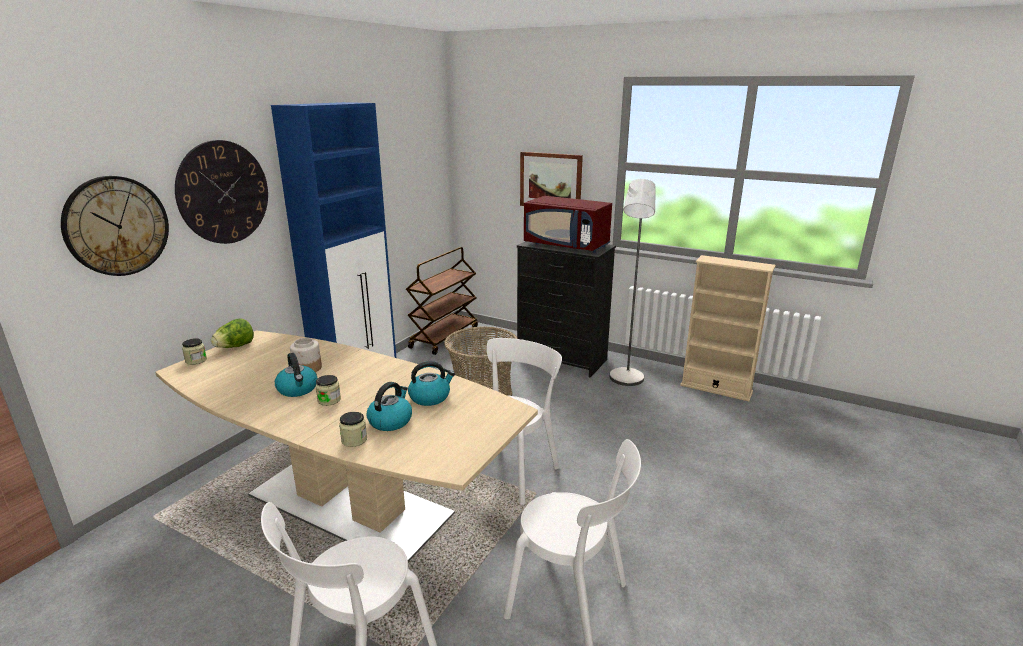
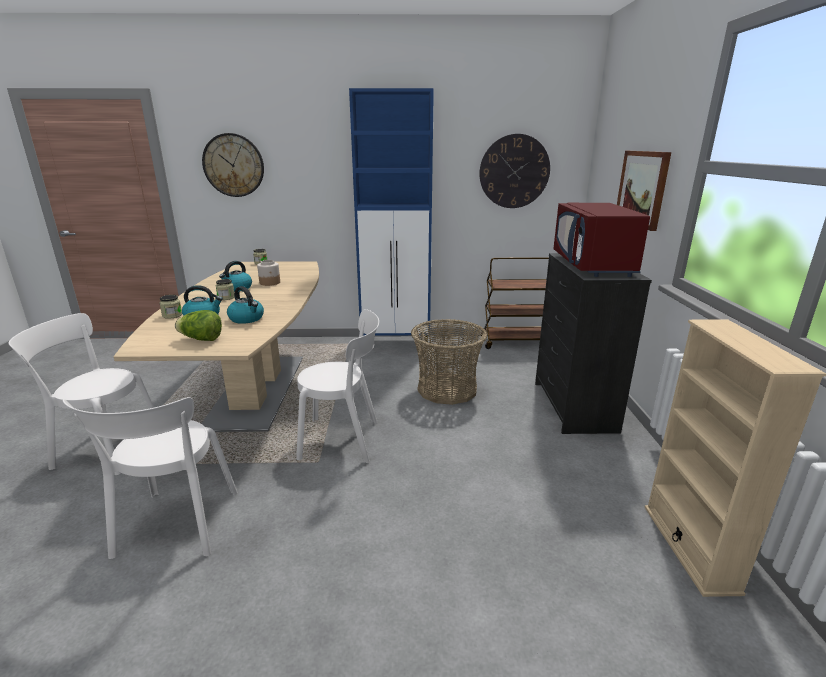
camera: 60 degrees right, 0 degrees up
(223, 192) = (308, 156): wall clock -> wall clock (514, 171)
(235, 347) = (286, 264): lettuce -> lettuce (201, 339)
(625, 381) = (590, 459): grey floor lamp -> none

